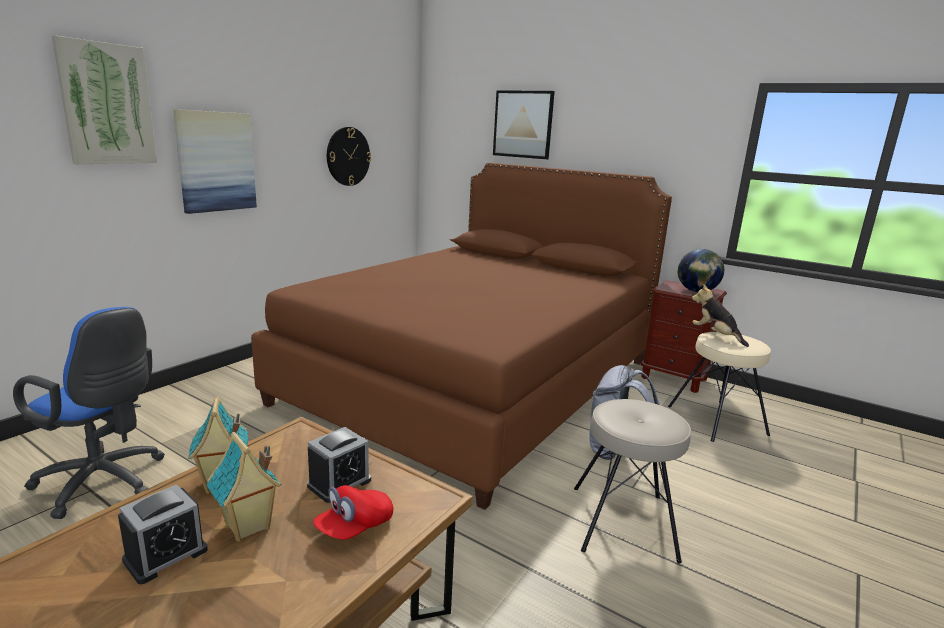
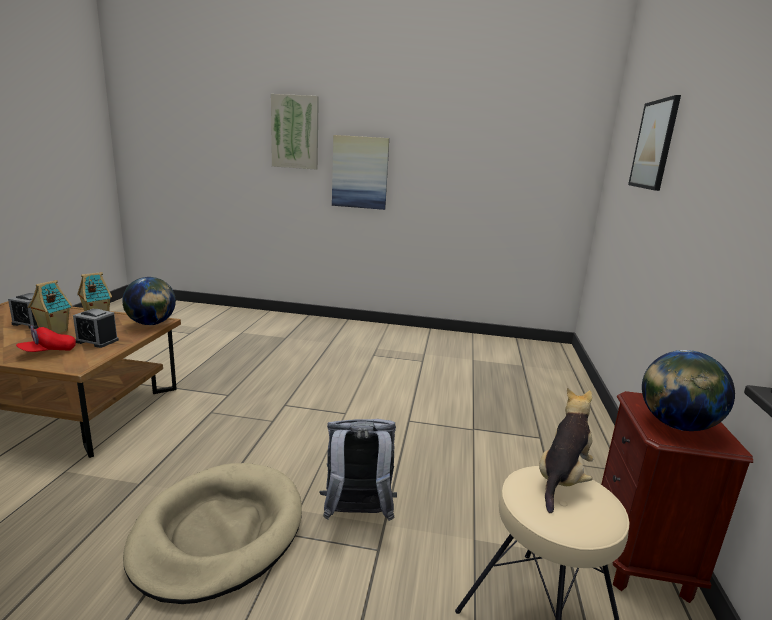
camera: 65 degrees right, 0 degrees up
(105, 483) = (197, 334): blue office chair -> none
(304, 437) = (151, 324): none -> globe
(348, 156) = (491, 178): wall clock -> none
(354, 527) = (48, 352): red cap -> red cap turned 60 degrees counterclockwise
(475, 381) = (431, 405): brown bed -> none
(624, 522) = (218, 532): beige stool -> beige dog bed

